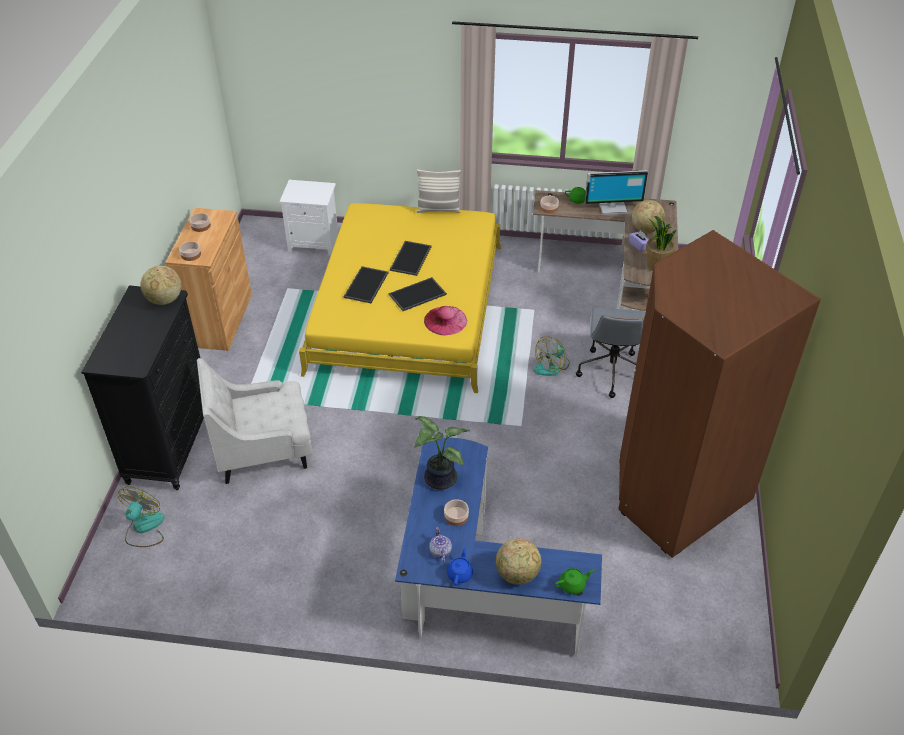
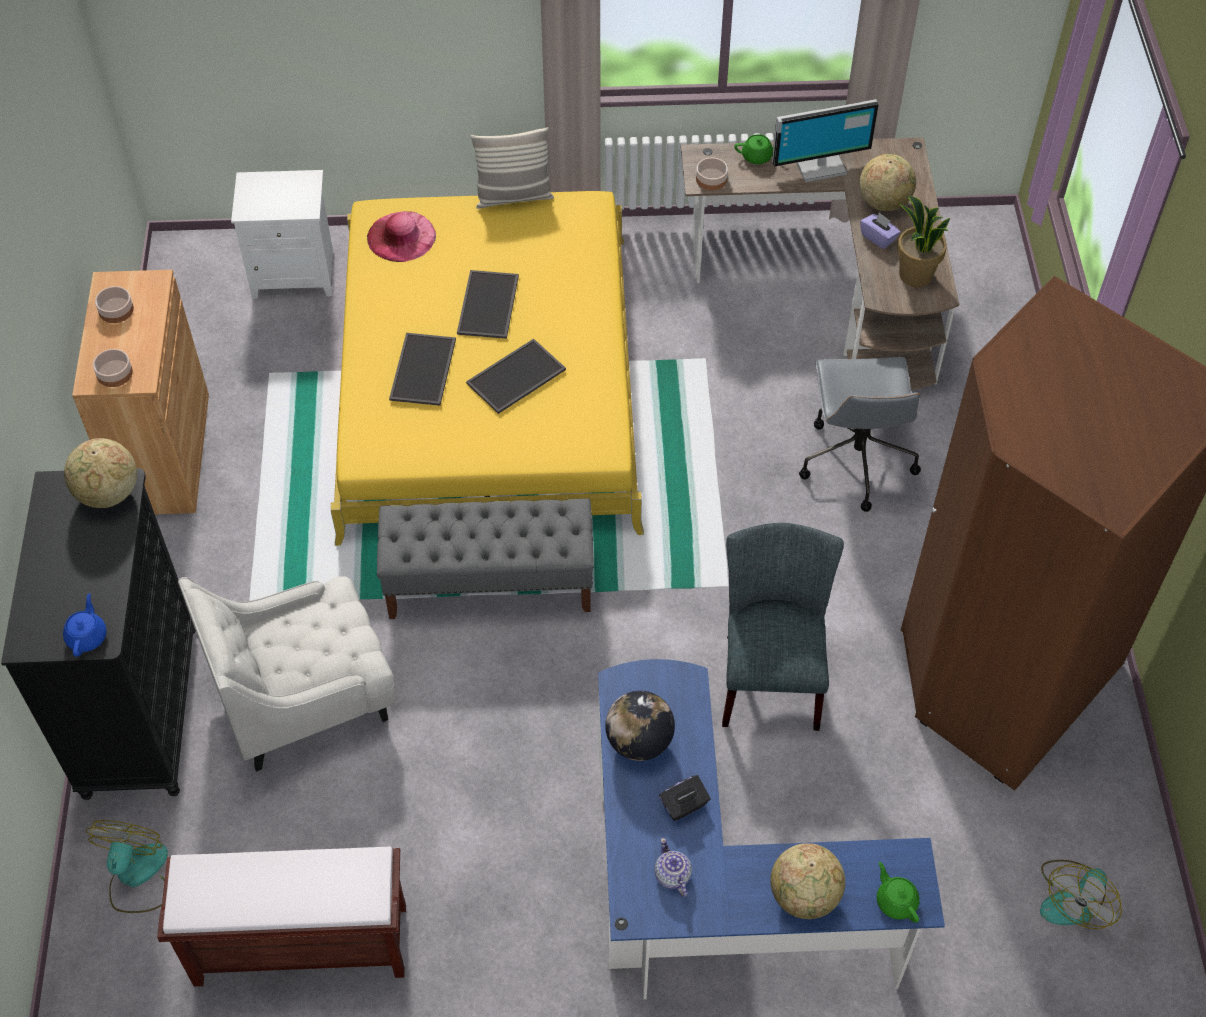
camera: 10 degrees left, 10 degrees up
(224, 578) = (299, 946): none -> brown bench
(383, 407) = (490, 584): none -> grey bench
(438, 479) = (639, 742): potted plant -> globe
(445, 320) = (575, 422): pink hat -> pink hat (401, 236)
(456, 516) = (684, 805): bowl -> black tissue box
(460, 574) = (713, 911): blue teapot -> blue teapot (87, 636)
(535, 475) = (769, 674): none -> grey chair
(552, 366) = (756, 465): fan -> fan (1074, 898)
(573, 585) = (896, 901): green teapot -> green teapot turned 90 degrees counterclockwise

